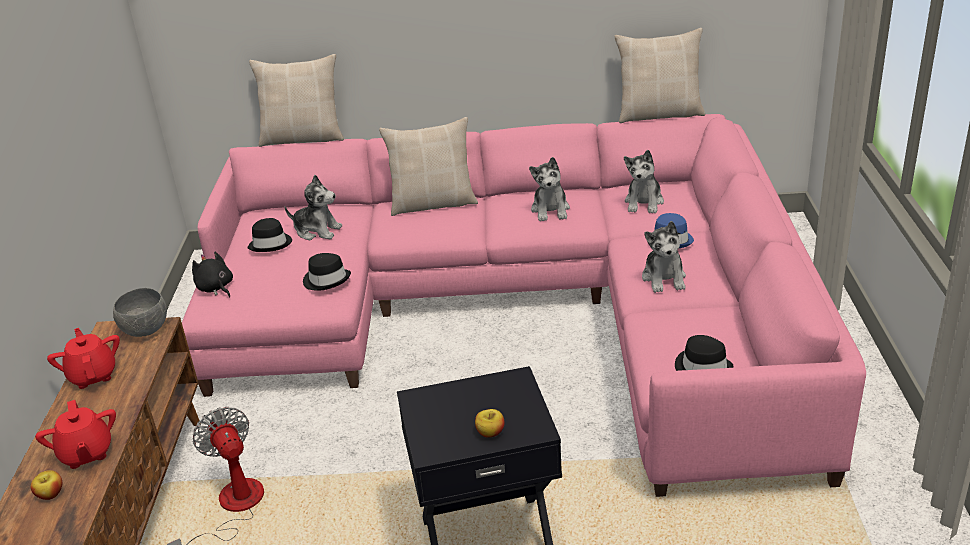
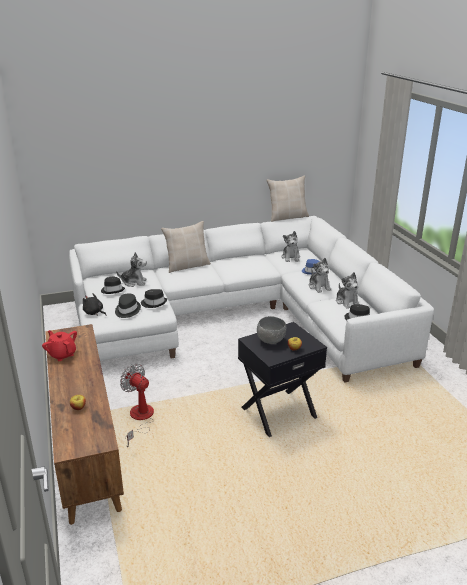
camera: 20 degrees left, 5 degrees down
(86, 453) = (85, 388): red teapot -> none
(147, 330) = (78, 331): grey bowl -> grey bowl (271, 340)
(270, 291) = (127, 310): none -> black hat
(303, 138) = (113, 237): beige pillow -> none
(525, 313) = (241, 316): pink sofa -> white sofa
(550, 210) = (248, 264): plush toy -> plush toy (347, 302)

